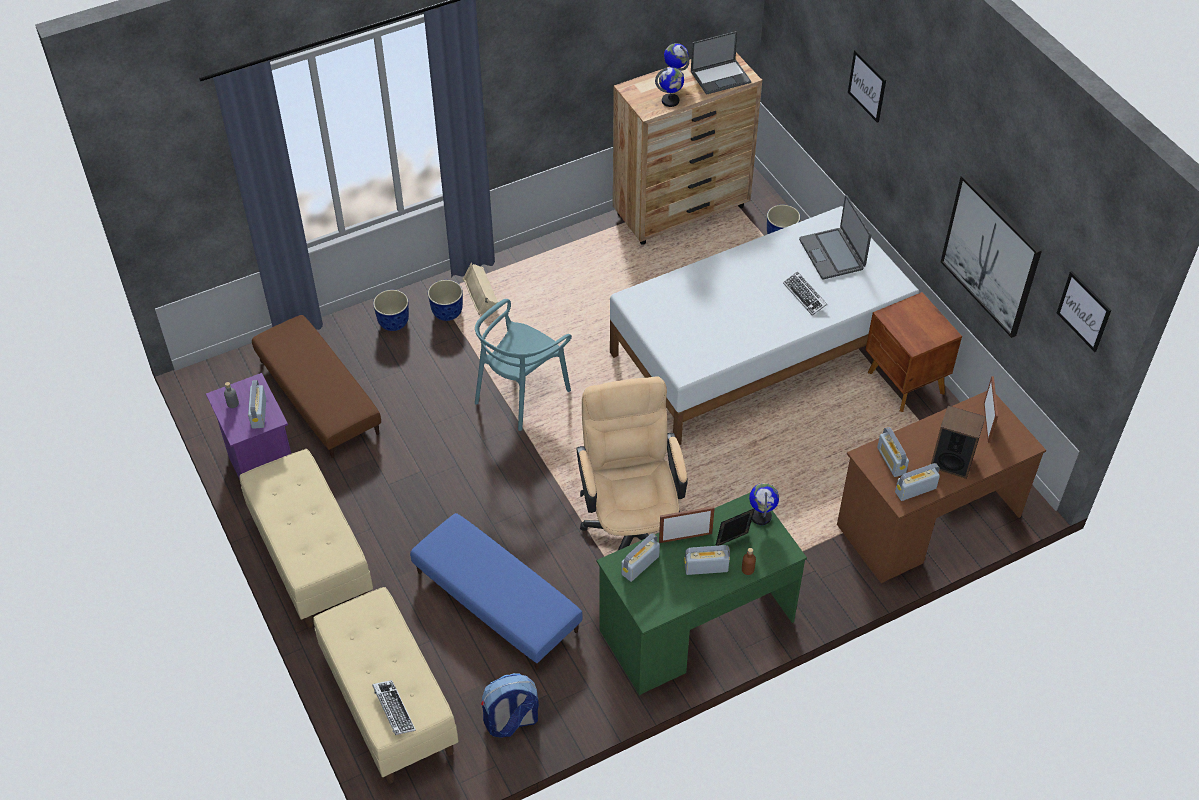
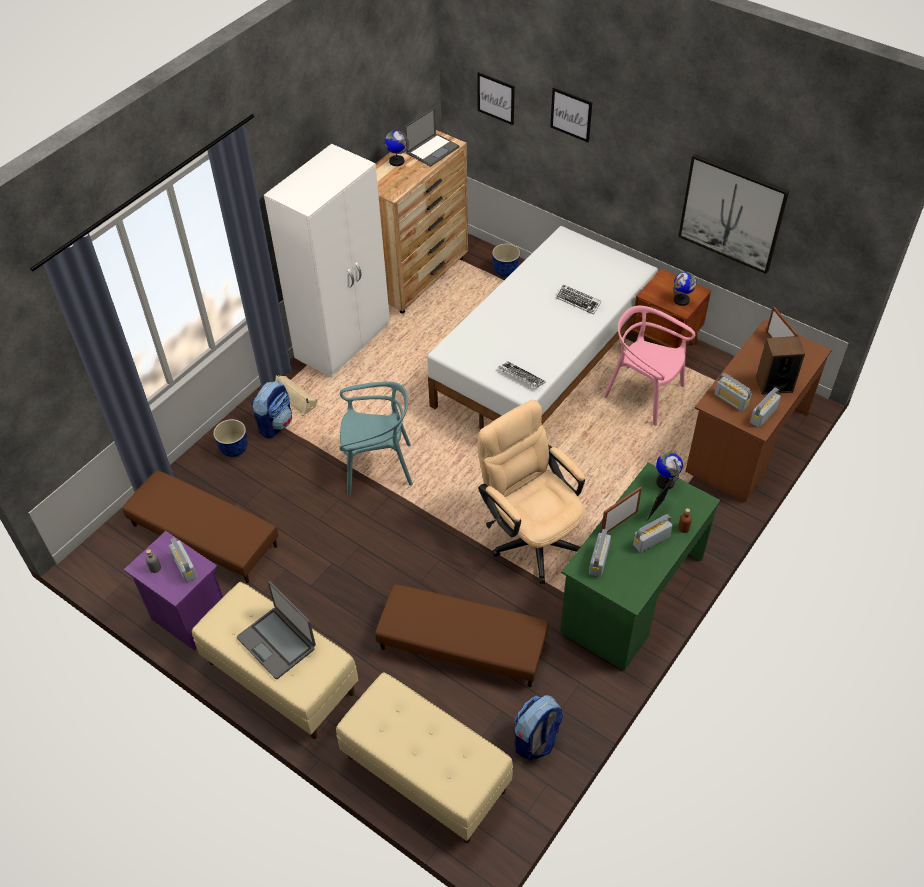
camera: 25 degrees left, 0 degrees up
(393, 710) = (458, 776): keyboard -> keyboard (521, 377)
(447, 313) = (275, 424): planter -> backpack
(496, 601) = (462, 645): blue ottoman -> brown ottoman
(521, 394) = (377, 466): turquoise chair -> turquoise chair turned 105 degrees counterclockwise
(564, 253) = (344, 342): none -> white wardrobe
(670, 101) = (405, 180): globe -> globe (681, 300)
(832, 254) = (578, 263): laptop -> laptop (277, 642)
(846, 426) = (643, 394): none -> pink chair
(1084, 311) = (842, 226): picture -> picture (496, 98)

